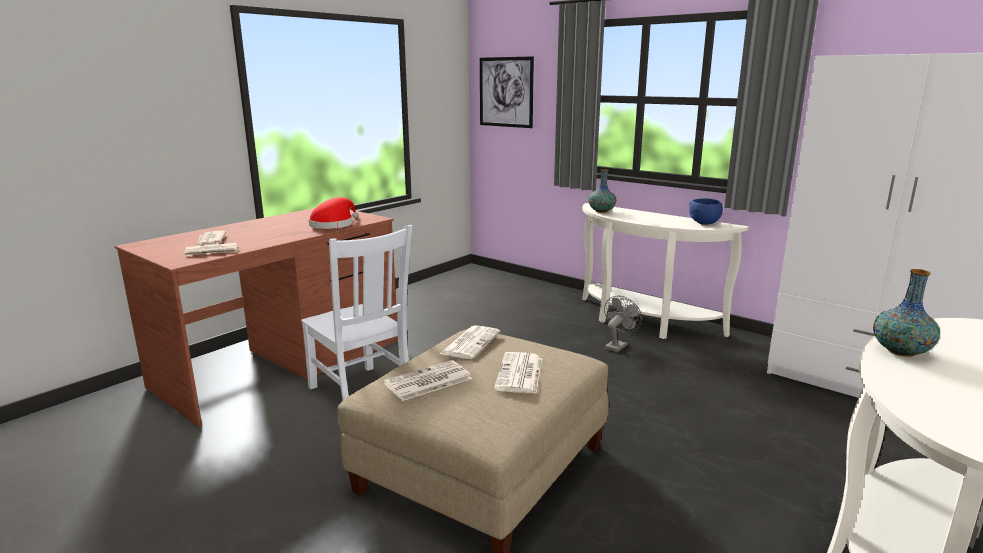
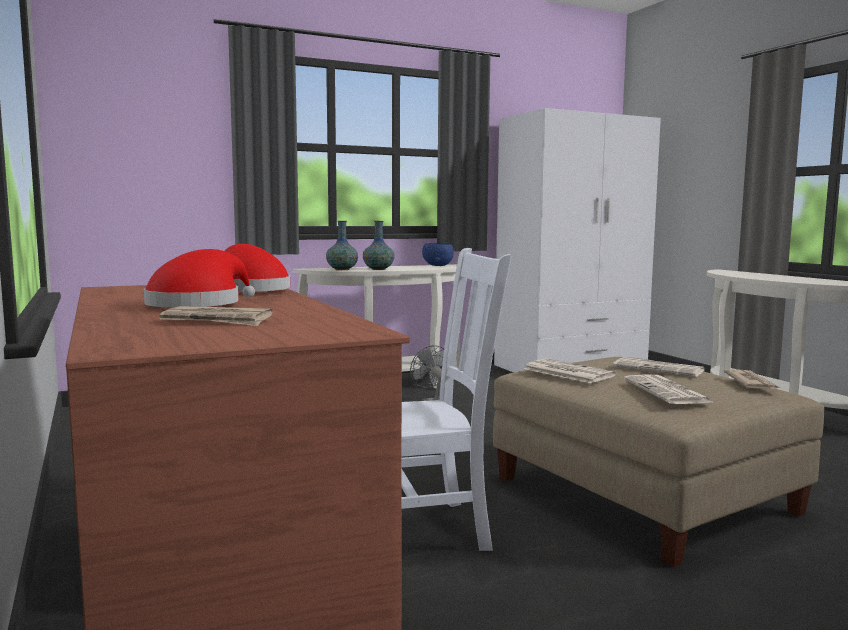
camera: 65 degrees left, 10 degrees down
(212, 252) = (318, 321): newspaper -> newspaper (751, 383)
(266, 229) = (199, 304): none -> red hat
(506, 92) = (125, 132): picture -> none
(901, 351) = (765, 277): vase -> vase (378, 269)

